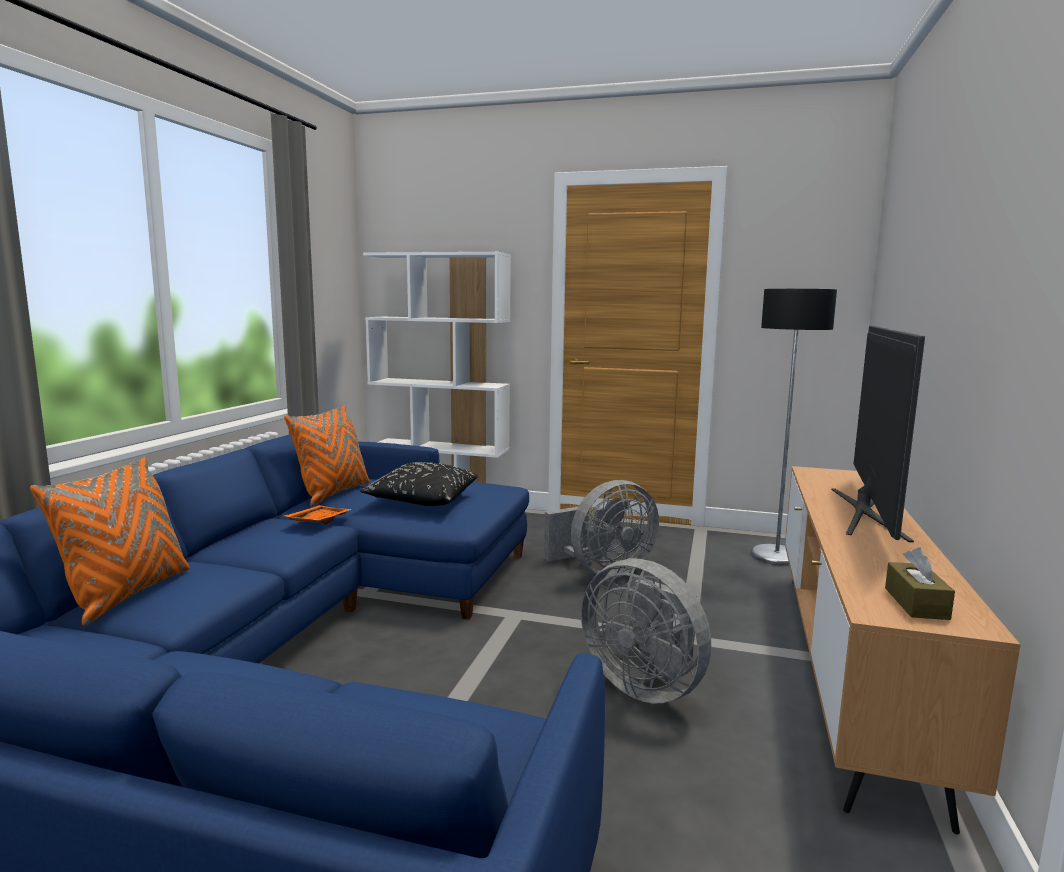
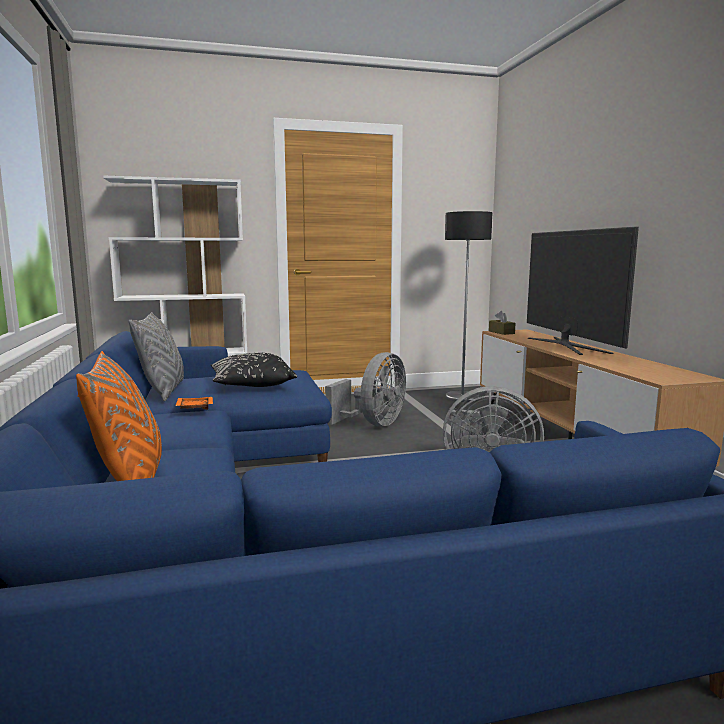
camera: 30 degrees left, 0 degrees up
(333, 493) = (163, 391): orange pillow -> grey pillow
(916, 603) = (668, 374): brown tissue box -> brown tissue box (501, 332)

